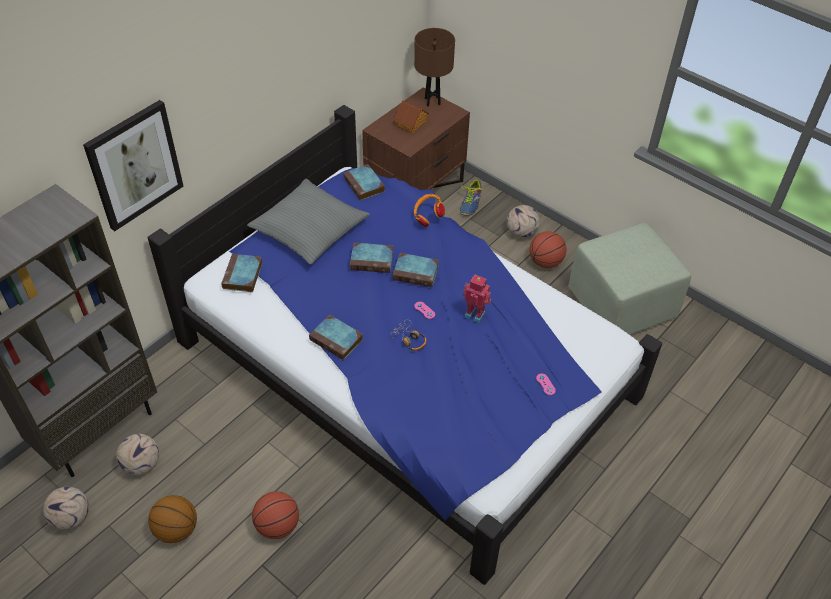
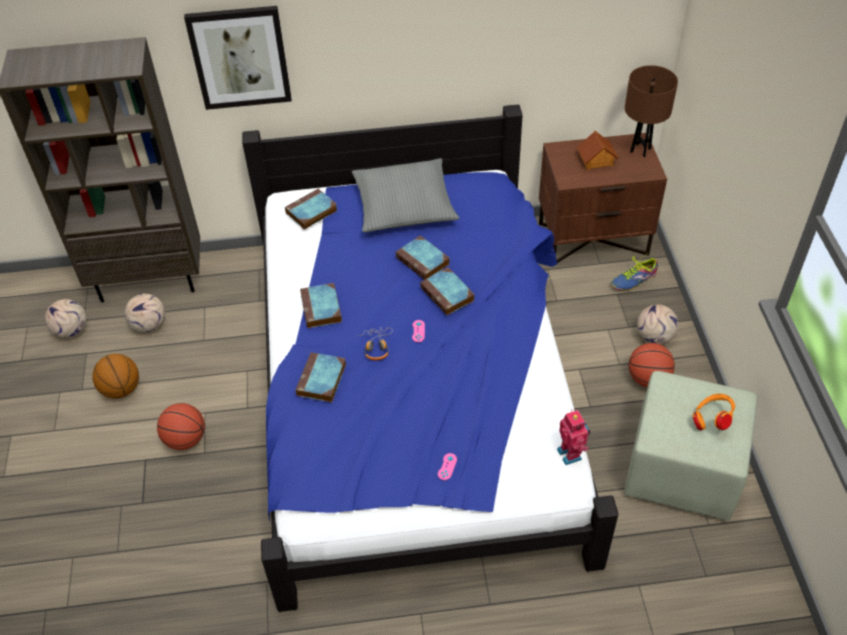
camera: 45 degrees right, 0 degrees up
(364, 185) = (493, 194): book -> book (321, 381)
(427, 217) = (514, 253): orange headphones -> orange headphones (711, 420)
(475, 313) = (458, 363): toy robot -> toy robot (571, 454)

